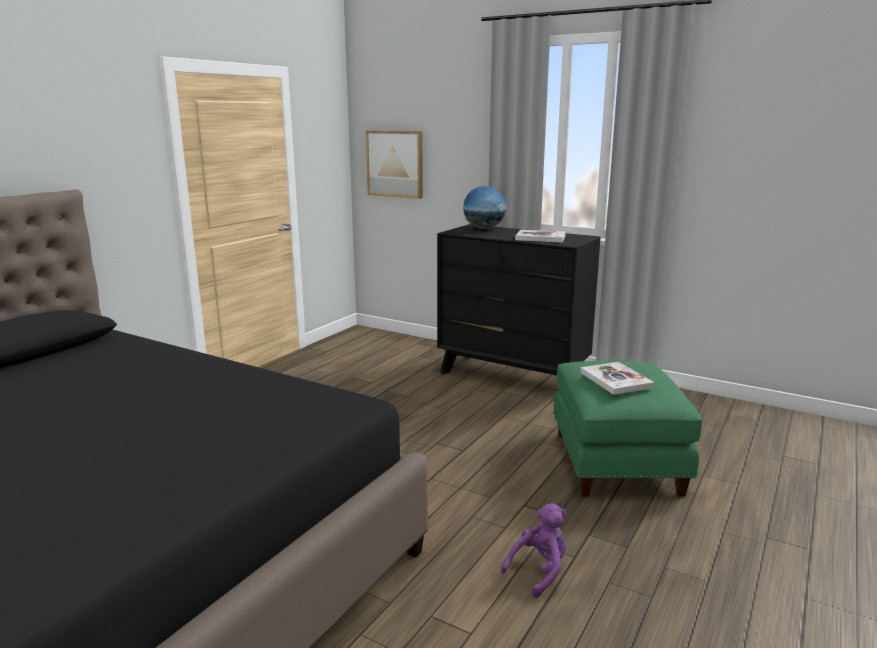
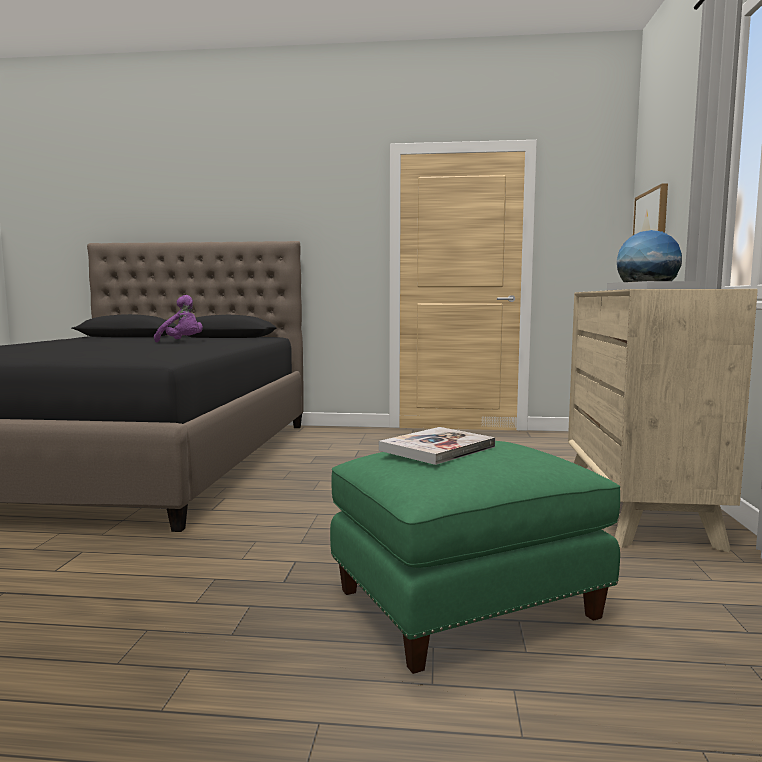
camera: 65 degrees right, 10 degrees down
(512, 376) = (636, 508): black dresser -> beige dresser
(539, 571) = (160, 587): purple plush toy -> purple plush toy (182, 342)

